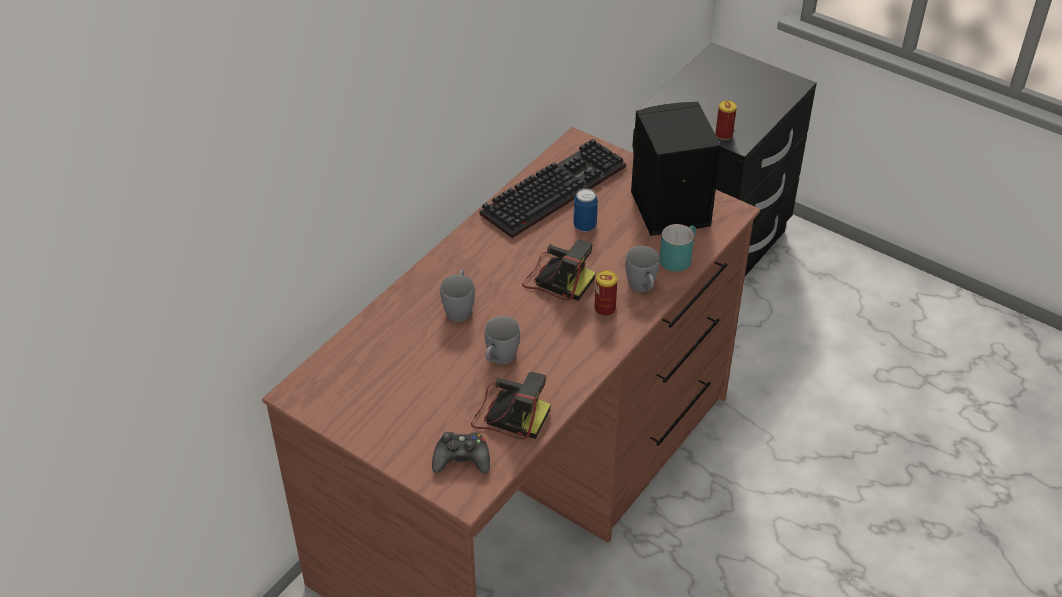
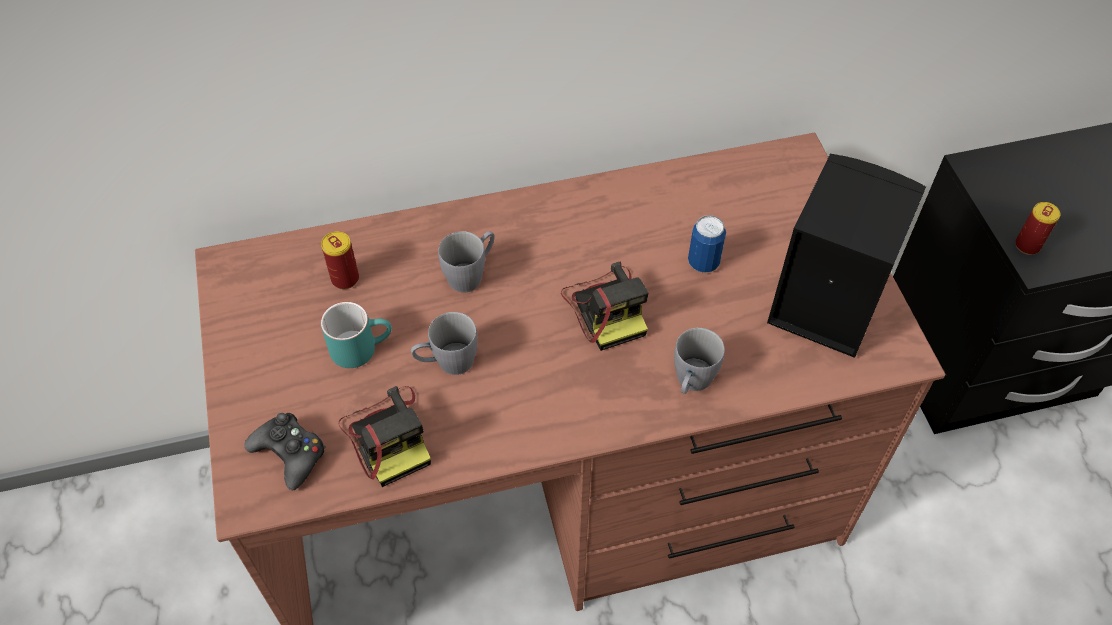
camera: 40 degrees right, 10 degrees up
(553, 188) = (716, 195): keyboard -> none
(605, 309) = (620, 381): can -> can (345, 279)
(678, 257) = (774, 371): turquoise mug -> turquoise mug (362, 346)

